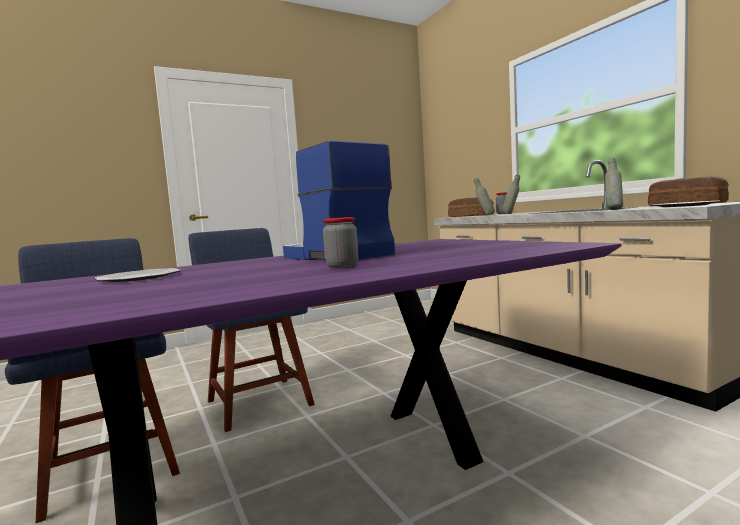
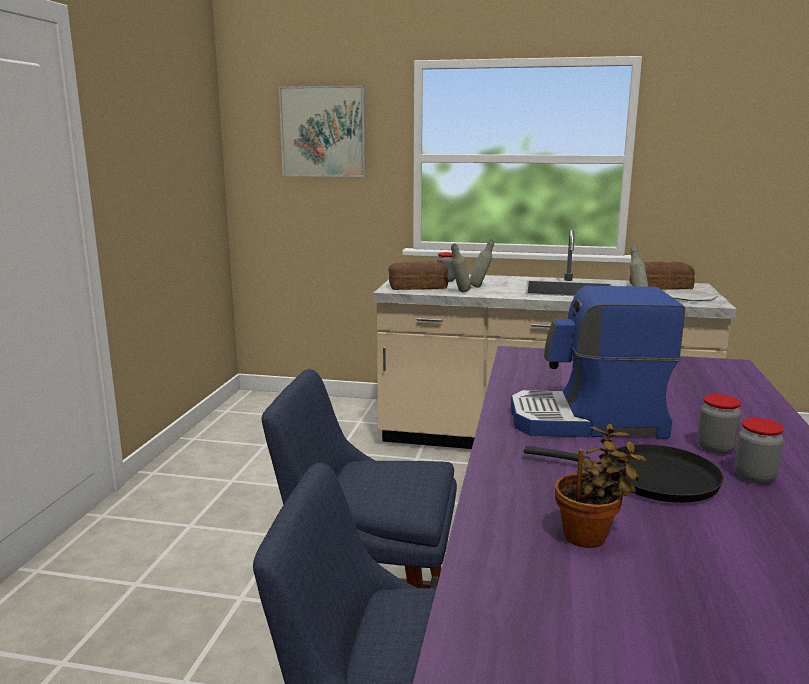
camera: 50 degrees left, 10 degrees up
(139, 278) = (590, 537): plate -> potted plant
(250, 270) = (651, 479): none -> black frying pan
(296, 275) = (754, 477): none -> jar
(464, 127) = (323, 132): none -> picture

